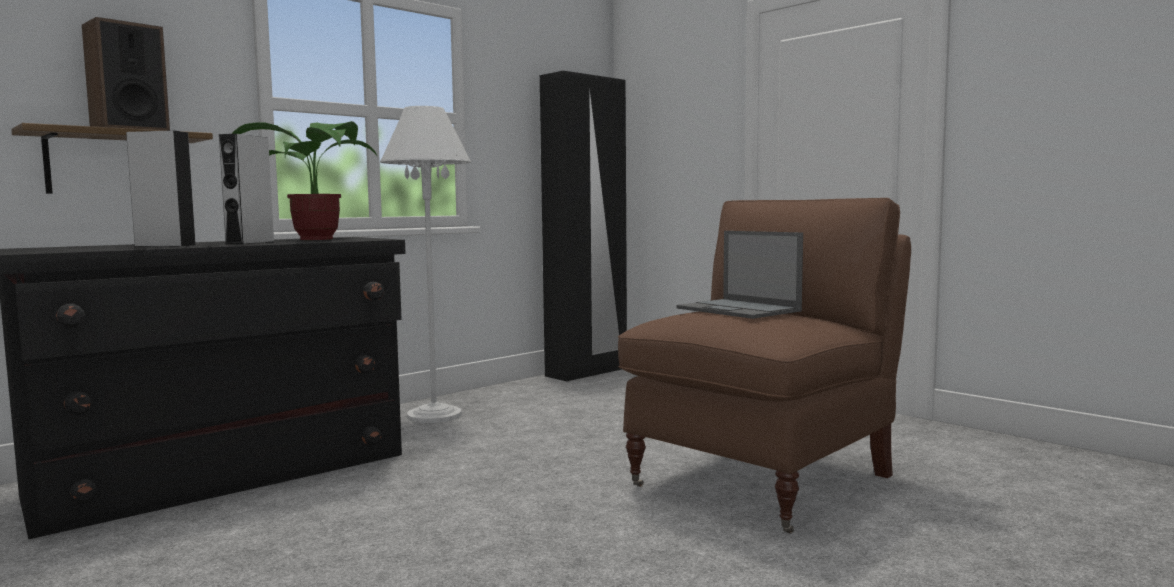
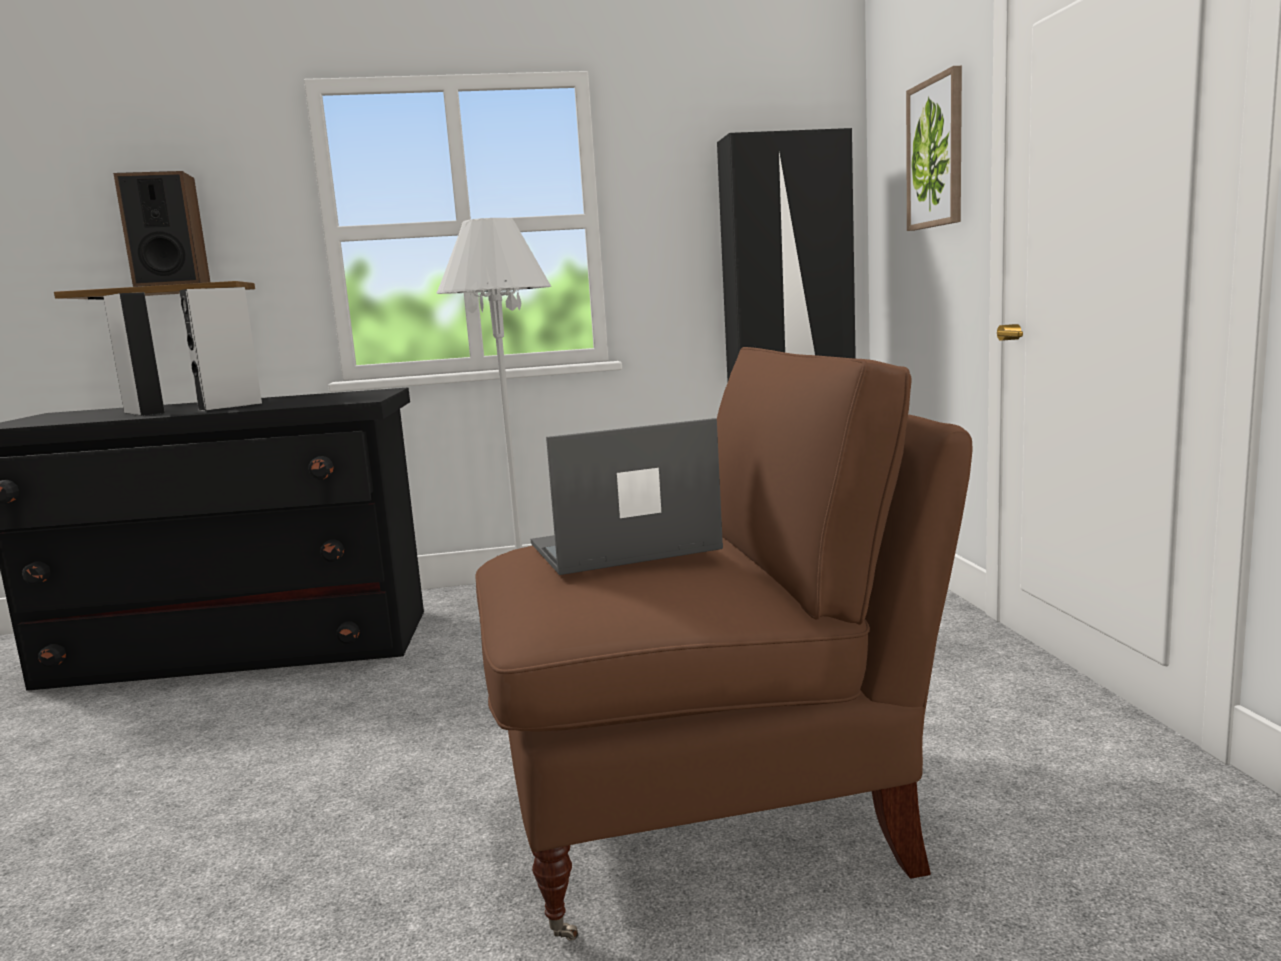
camera: 35 degrees right, 5 degrees up
(318, 239) = (335, 396): potted plant -> none
(692, 103) = (936, 153): none -> picture
(739, 310) = (621, 547): laptop -> laptop turned 75 degrees clockwise

